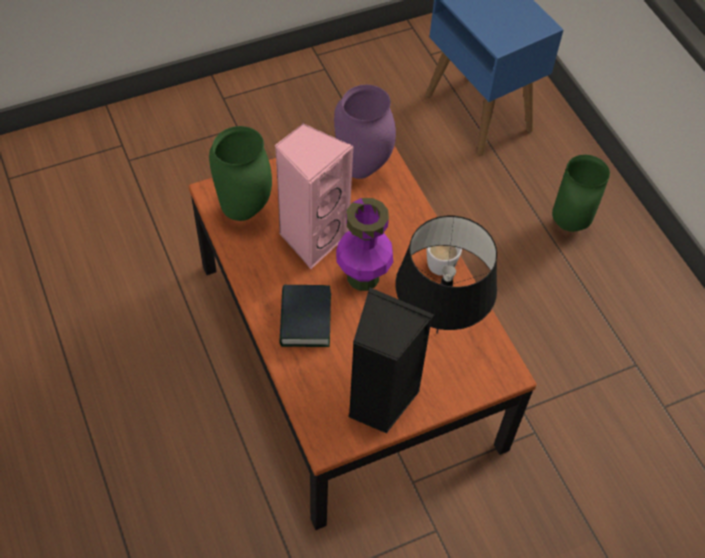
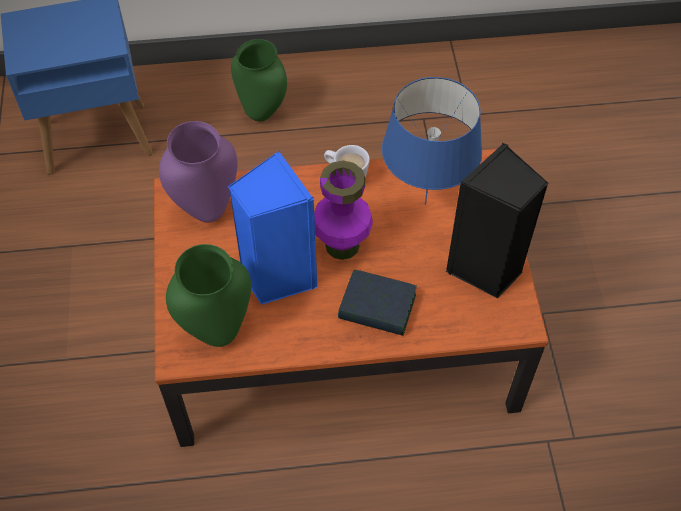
camera: 70 degrees left, 0 degrees up
(312, 237) = (277, 276): pink speaker -> blue speaker
(438, 332) = (425, 203): black table lamp -> blue table lamp

